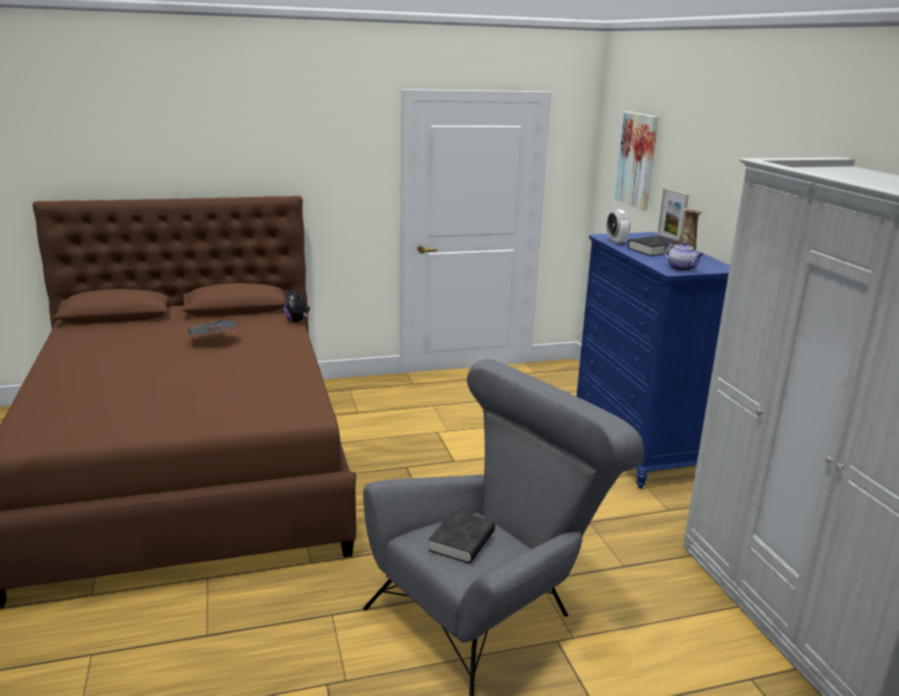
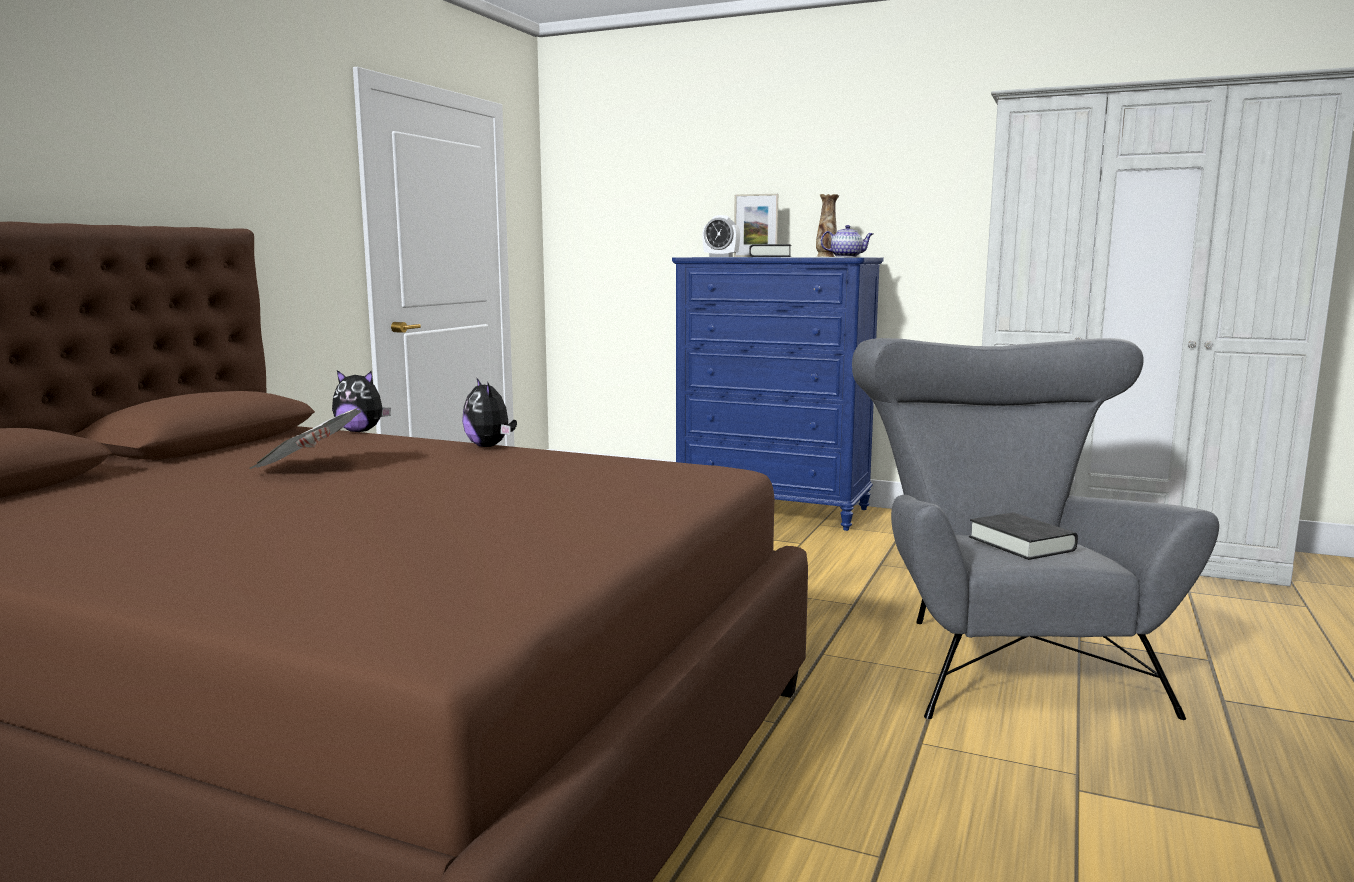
camera: 50 degrees left, 10 degrees down
(298, 353) = (490, 446): none -> plush toy
(637, 160) = (644, 182): picture -> none

